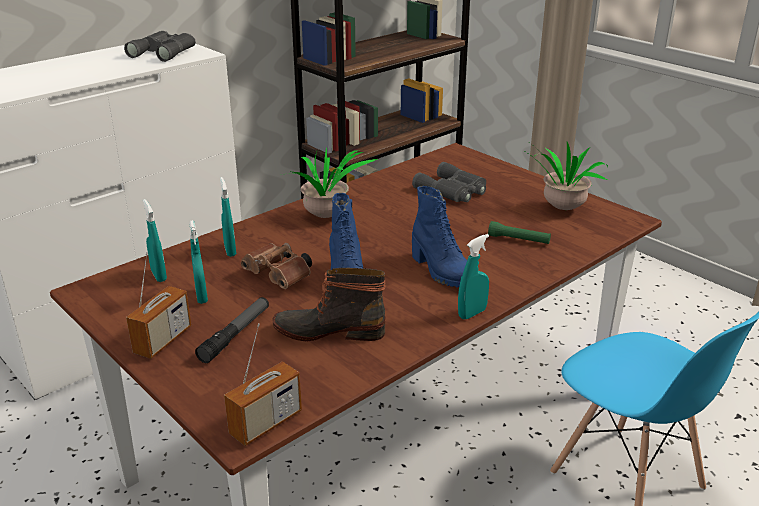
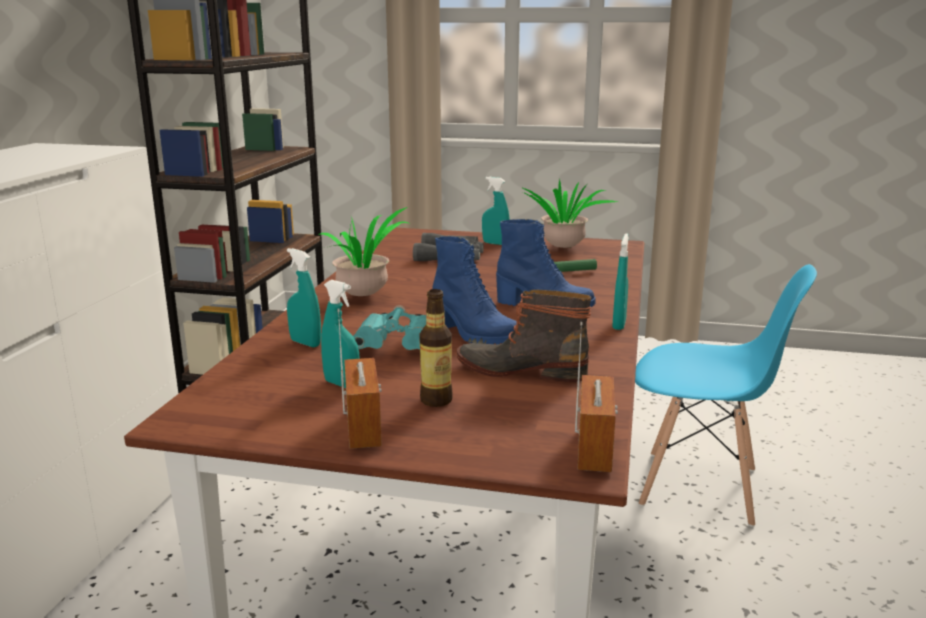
camera: 35 degrees left, 10 degrees down
(159, 275) = (256, 382): turquoise spray bottle -> turquoise spray bottle (495, 243)
(165, 52) = (59, 151): grey binoculars -> none
(235, 334) = (436, 400): flashlight -> bottle
(280, 277) = (399, 347): brown binoculars -> turquoise binoculars
(329, 330) = (522, 369): boot -> boot turned 45 degrees clockwise

